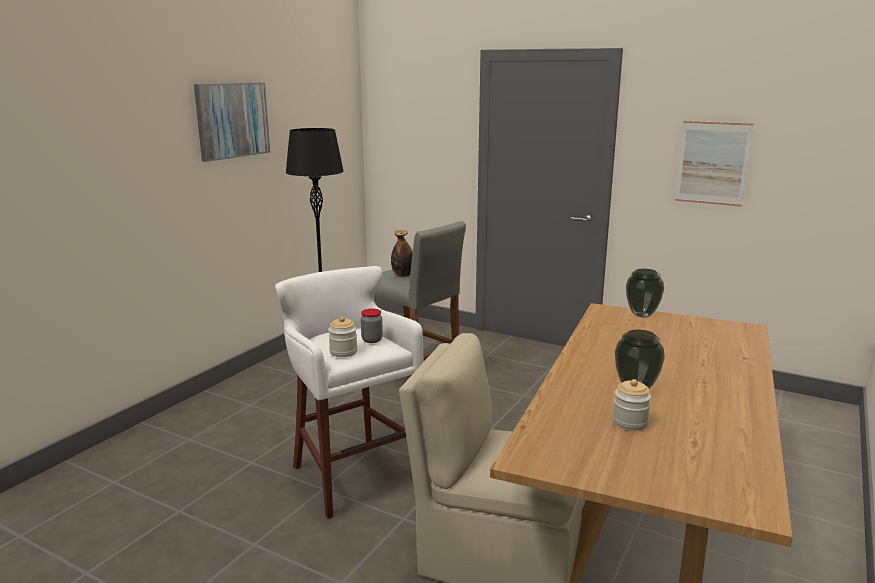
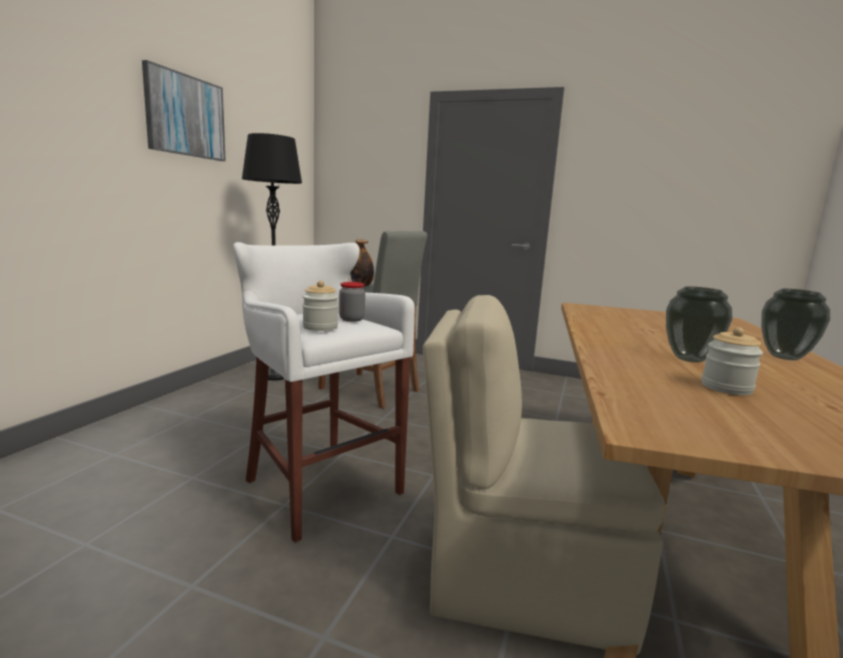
camera: 10 degrees left, 5 degrees down
(642, 315) = (620, 310): vase -> vase (785, 357)
(712, 163) = (645, 191): picture -> none

